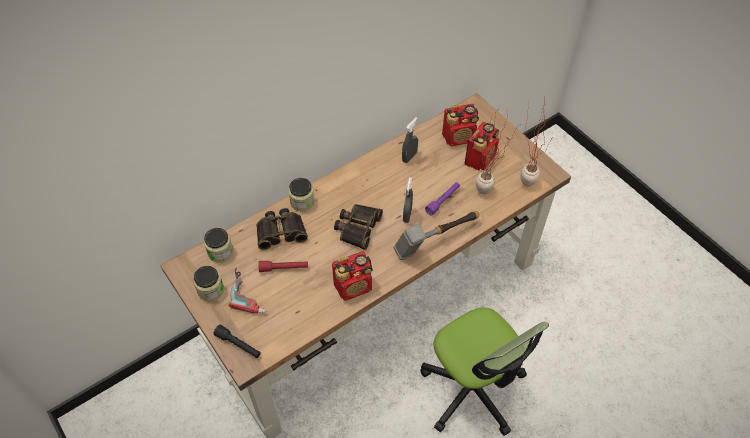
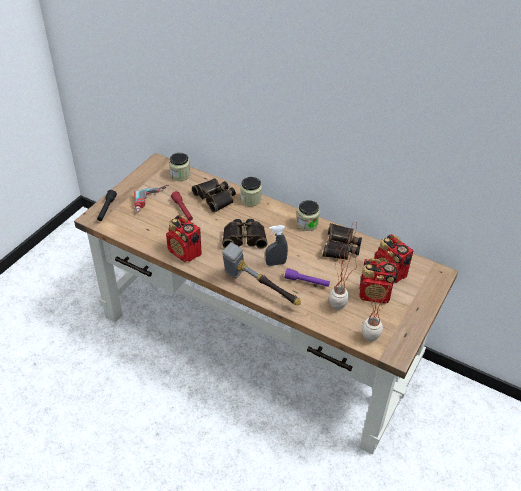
camera: 65 degrees right, 10 degrees down
(211, 290) = (145, 181): jar -> jar (307, 224)
(409, 157) = (341, 246): grey spray bottle -> binoculars
(472, 389) = (205, 442): office chair -> none

